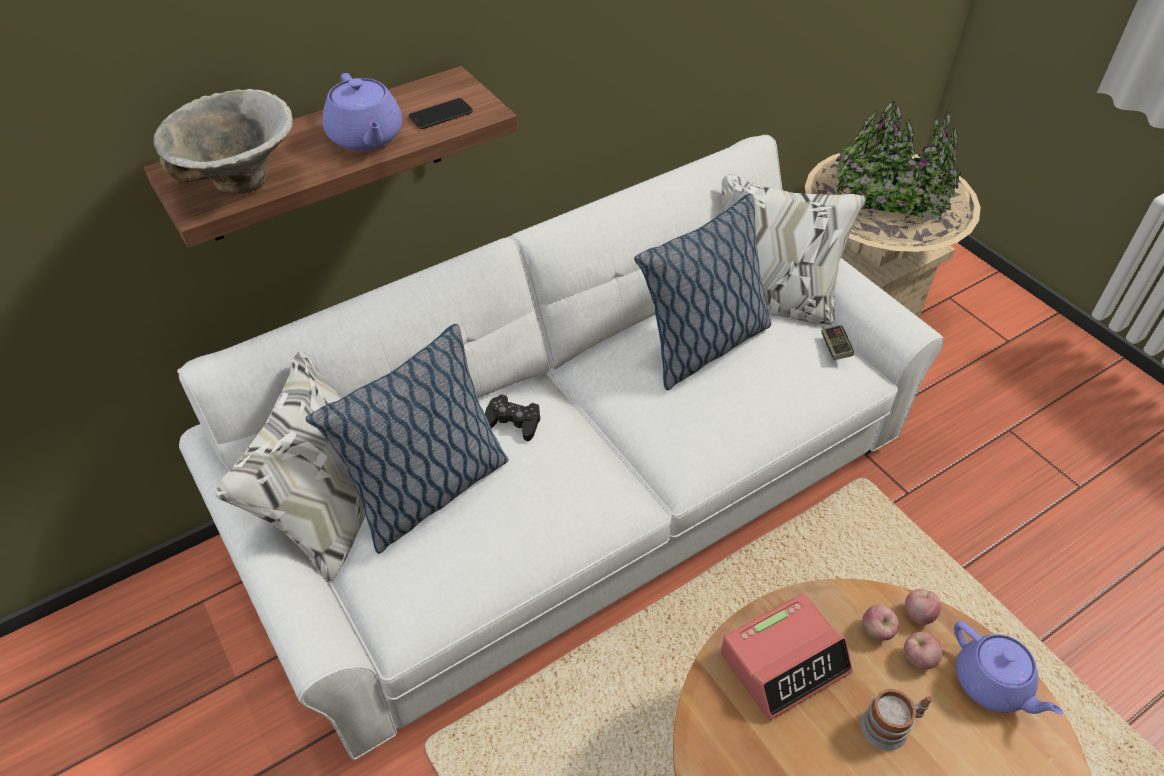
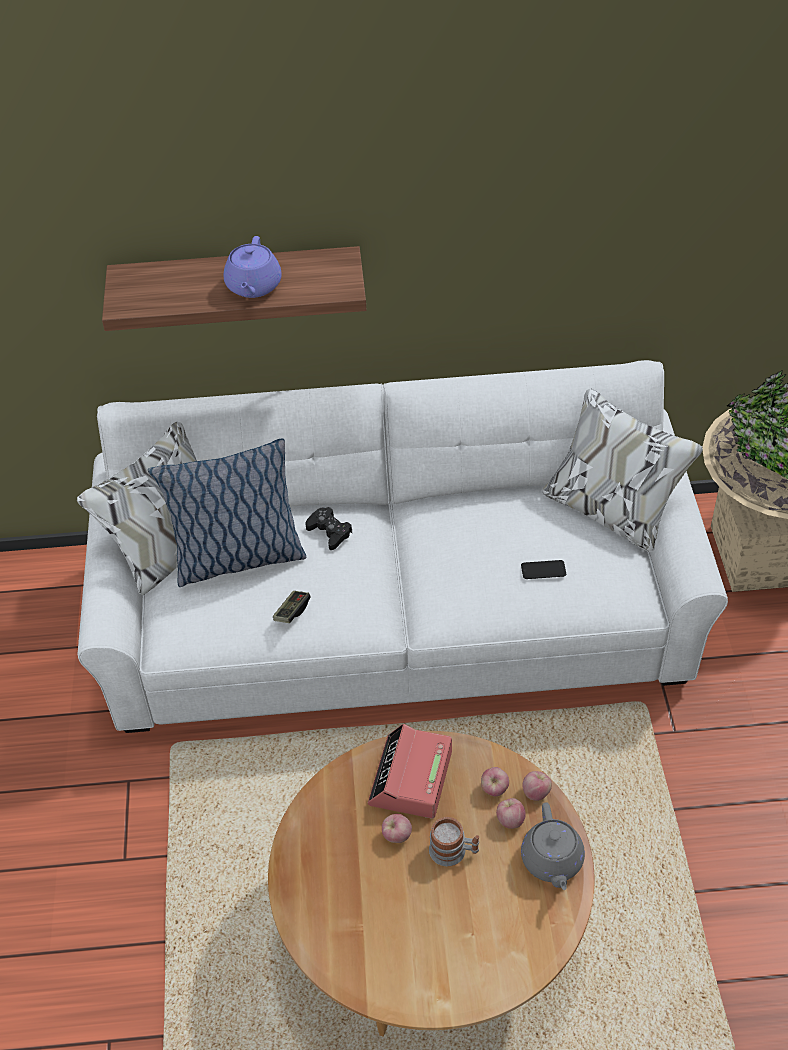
camera: 30 degrees right, 0 degrees up
(240, 184) = (154, 297): bowl -> none
(441, 115) = (314, 283): phone -> phone (543, 570)
(703, 346) = (517, 528): pillow -> none
(784, 662) = (411, 779): alarm clock -> alarm clock turned 105 degrees clockwise
(820, 739) = (397, 836): none -> apple
(835, 348) = (632, 572): game controller -> game controller (292, 612)
(992, 684) = (552, 861): purple teapot -> grey teapot

